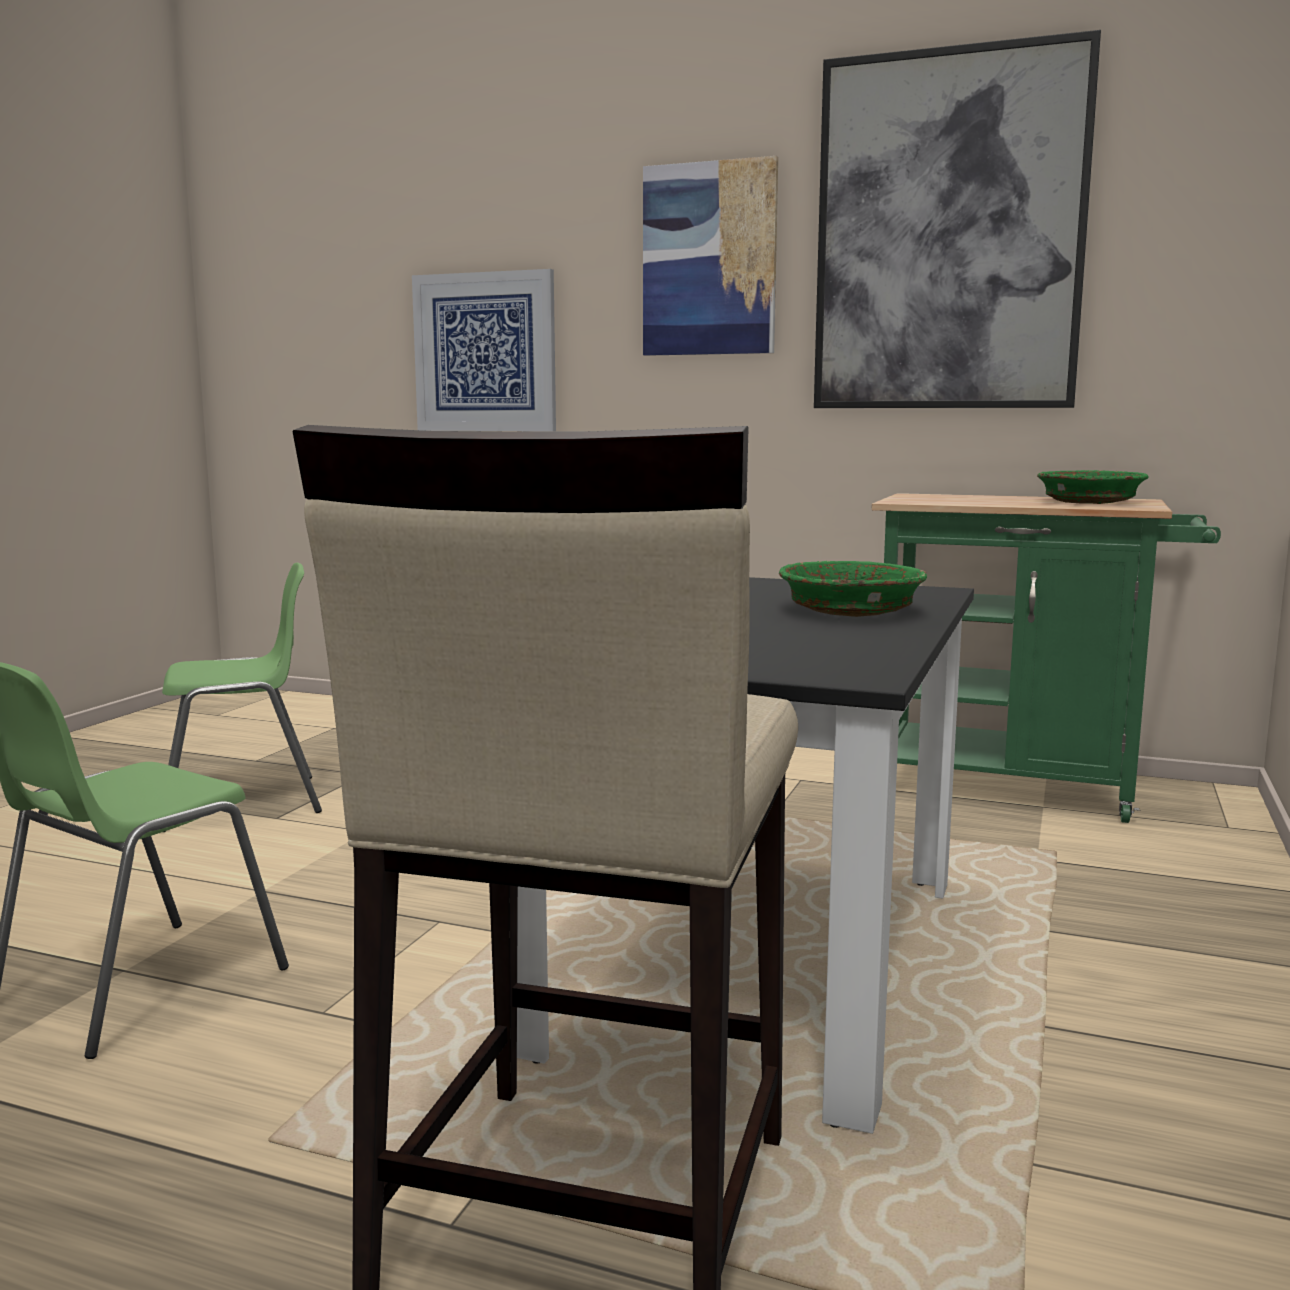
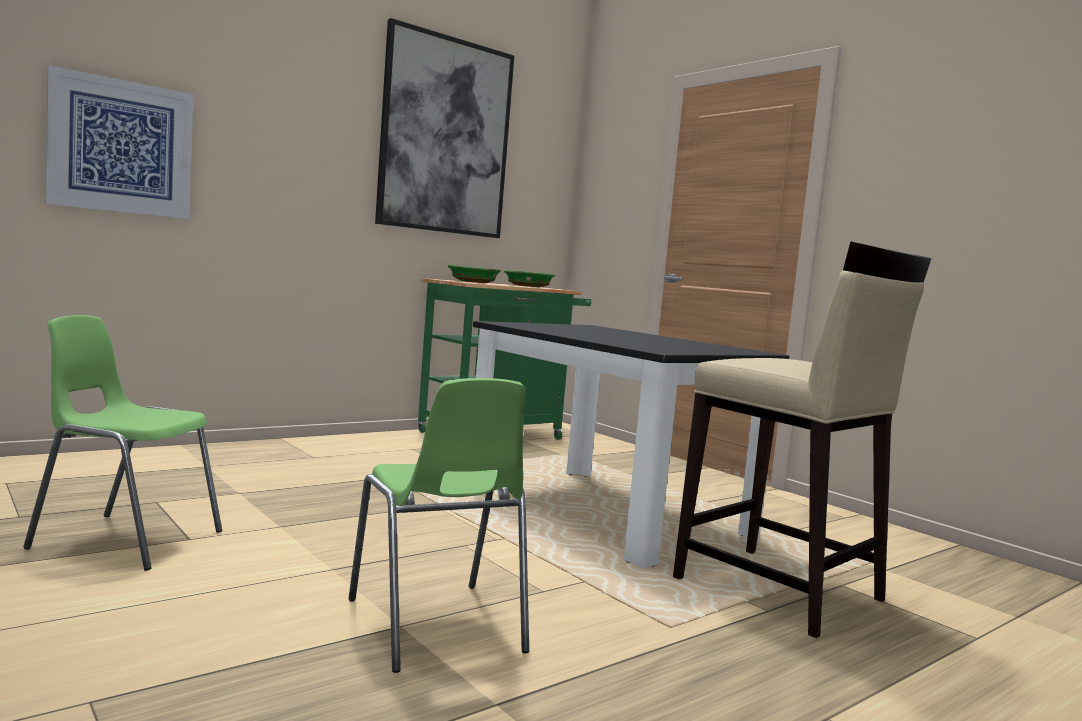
camera: 60 degrees left, 5 degrees down
(243, 803) = (125, 540): green chair -> green chair turned 90 degrees counterclockwise
(709, 259) = (312, 117): picture -> none
(851, 610) = (624, 333): green bowl -> green bowl (473, 282)

